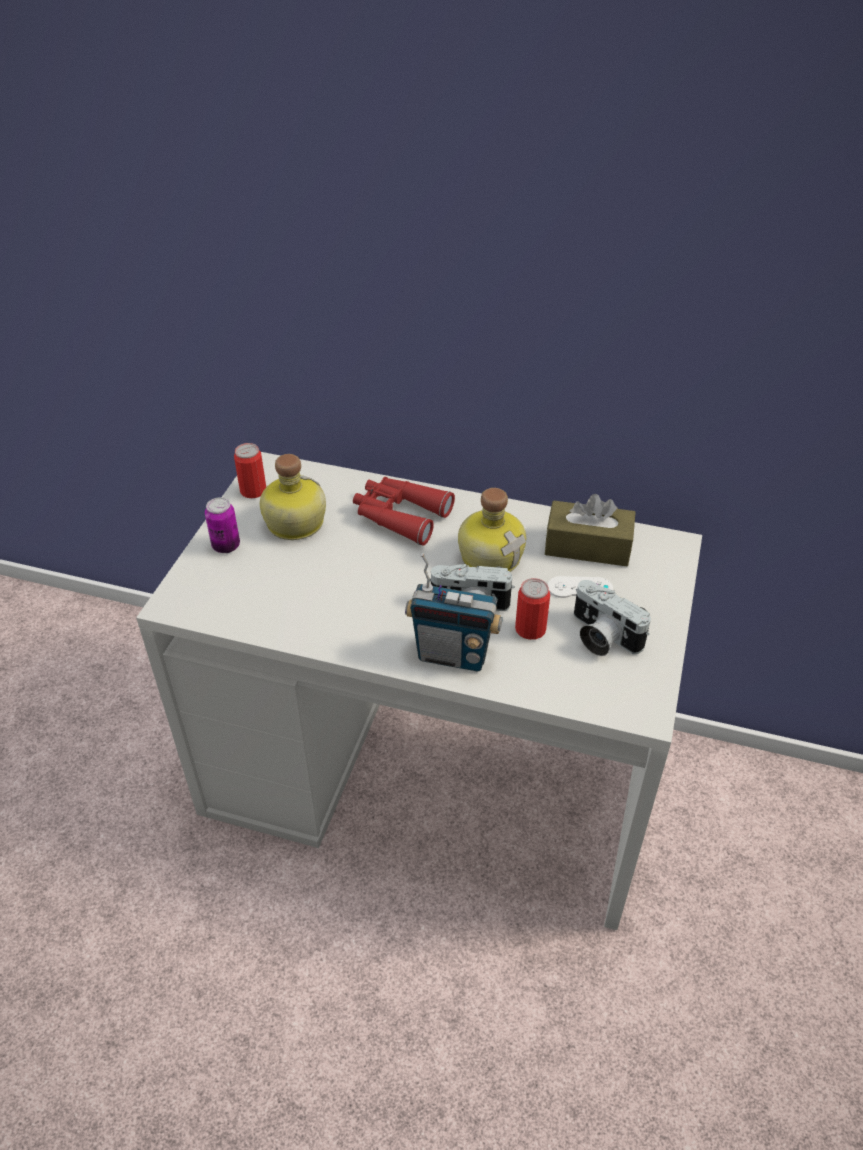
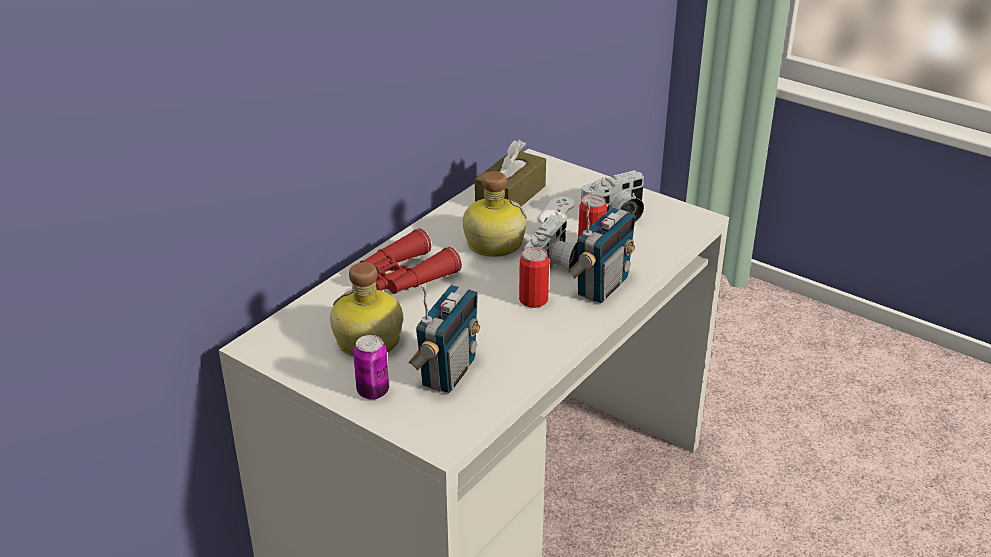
camera: 70 degrees left, 10 degrees down
(253, 490) = (292, 360): can -> can (533, 300)
(266, 582) = (447, 372): none -> radio

